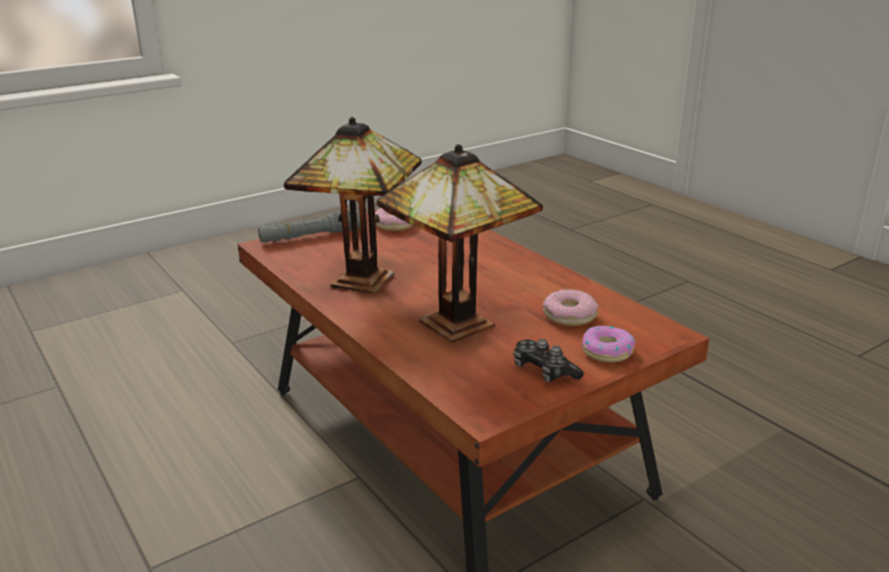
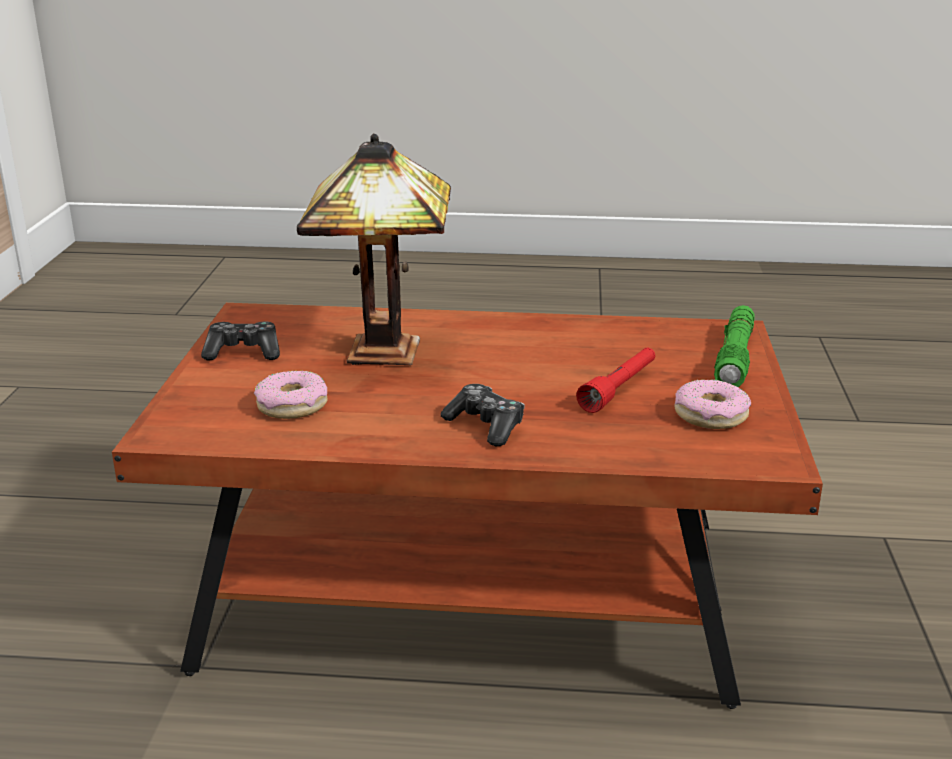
camera: 130 degrees right, 0 degrees up
(311, 236) = (735, 357): grey flashlight -> green flashlight
(363, 282) = (548, 344): table lamp -> none
(397, 248) = (619, 389): none -> red flashlight
(493, 262) = (486, 426): none -> game controller
(607, 351) = (208, 390): donut -> none

